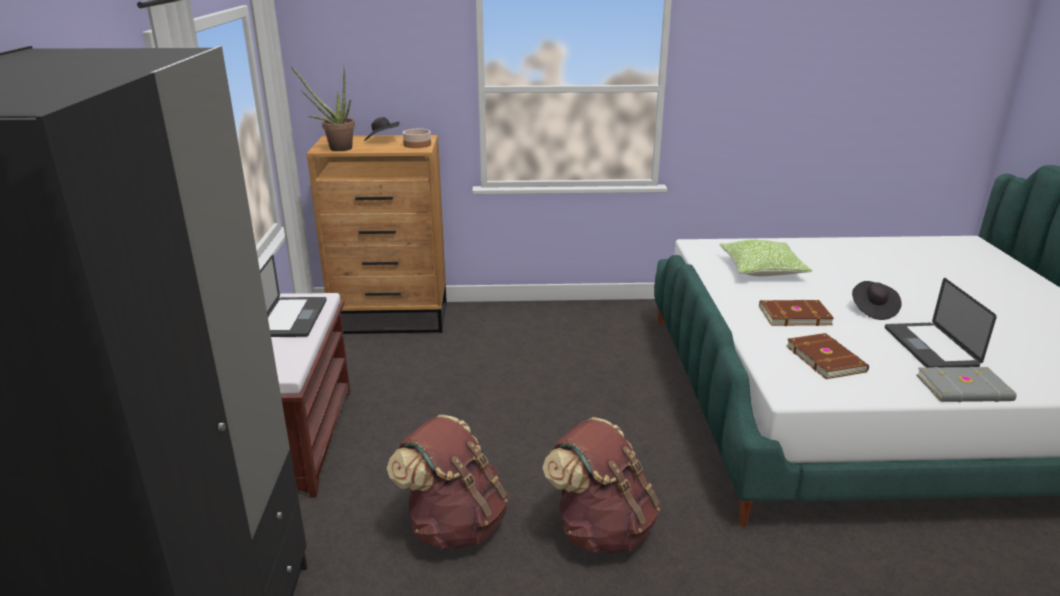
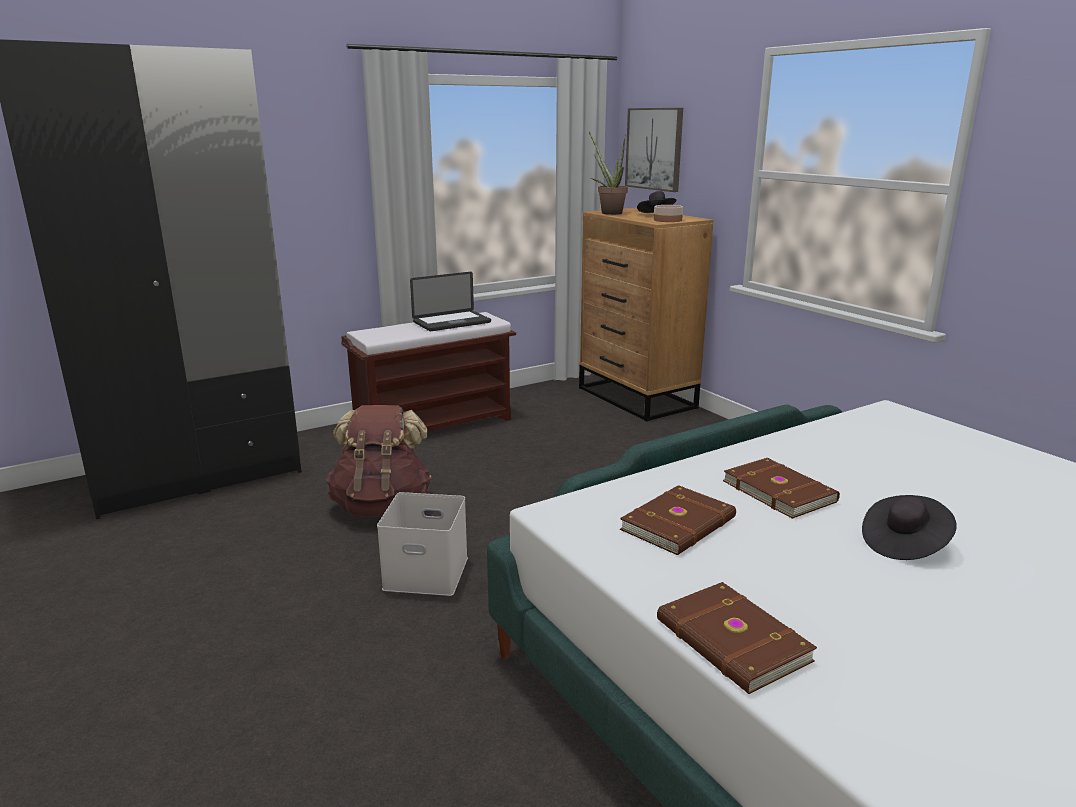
camera: 60 degrees right, 5 degrees down
(338, 73) = (654, 149): none -> picture
(601, 529) = (428, 572): brown backpack -> white storage box
(762, 269) = (892, 454): pillow -> none
(930, 347) = (843, 602): laptop -> none
(965, 389) = (731, 642): grey book -> brown book

